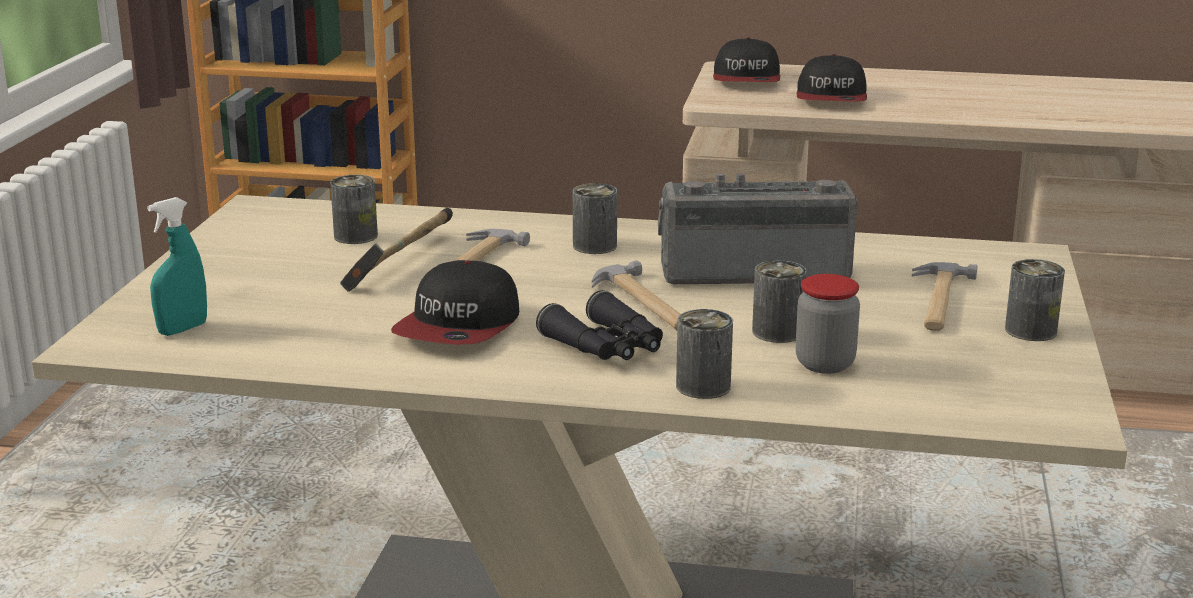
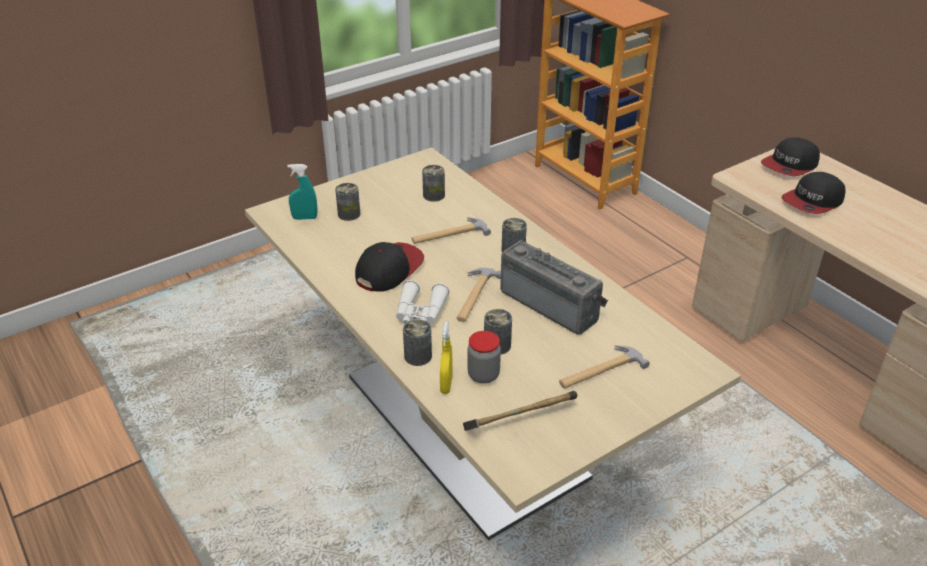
camera: 45 degrees right, 15 degrees up
(401, 265) = (423, 222): hammer -> hammer (517, 421)
(459, 326) = (389, 269): cap -> cap turned 150 degrees clockwise
(607, 347) = (420, 313): black binoculars -> white binoculars
(803, 394) = (446, 385): none -> yellow spray bottle
(1030, 330) = (608, 415): can -> can (349, 214)

